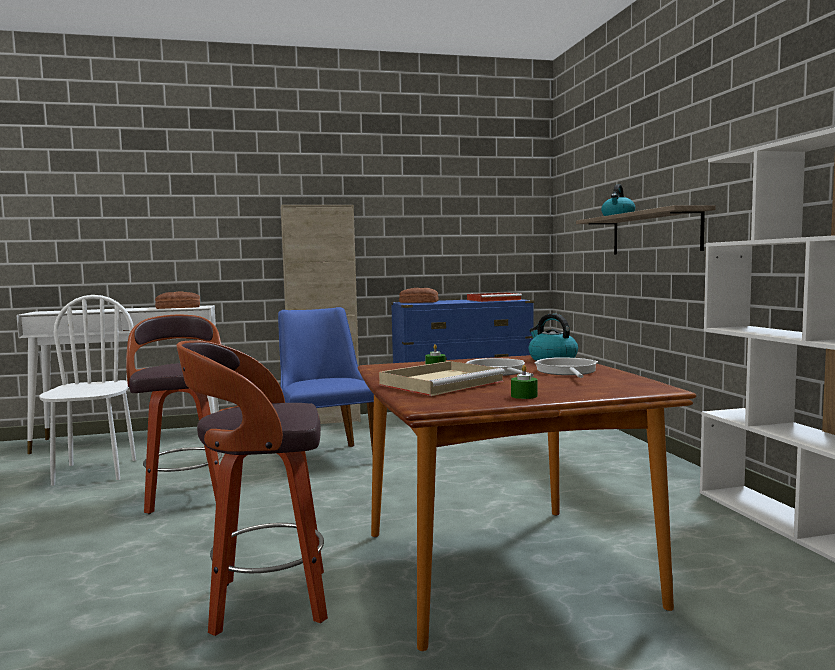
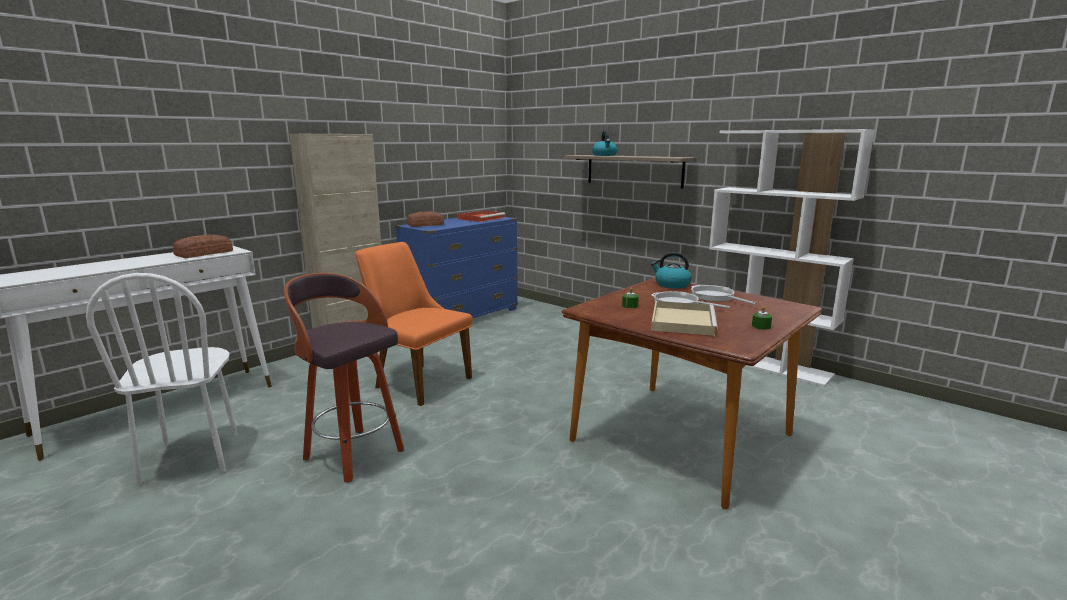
camera: 35 degrees left, 10 degrees up
(95, 472) = (192, 457): white chair -> white chair turned 150 degrees counterclockwise
(266, 603) = (588, 518): stool -> none
(326, 456) = (416, 381): blue chair -> orange chair

